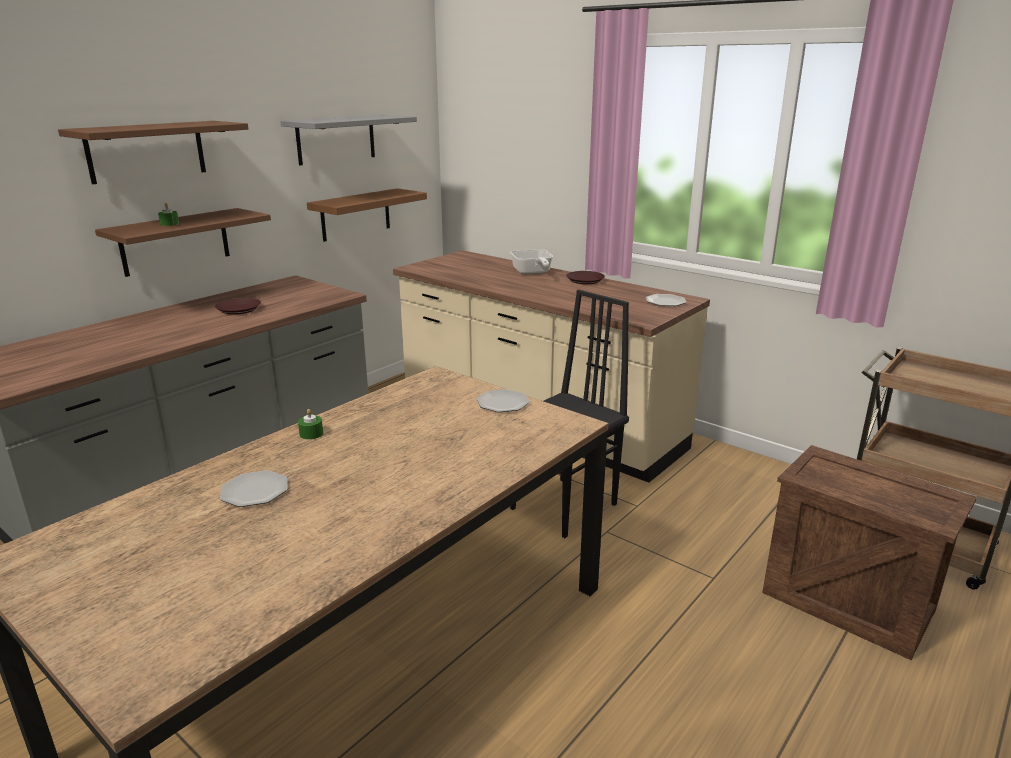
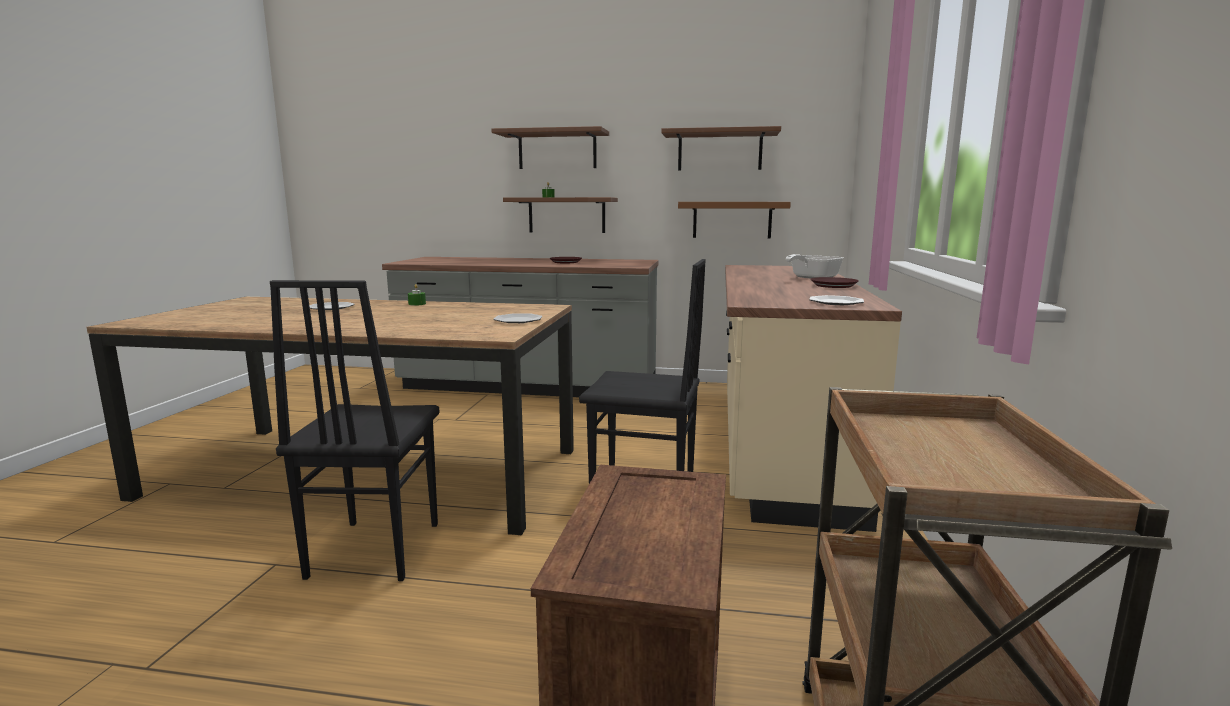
camera: 60 degrees right, 10 degrees down
(336, 139) = (719, 151): grey shelf -> brown shelf
(565, 688) = (372, 550): none -> black chair

